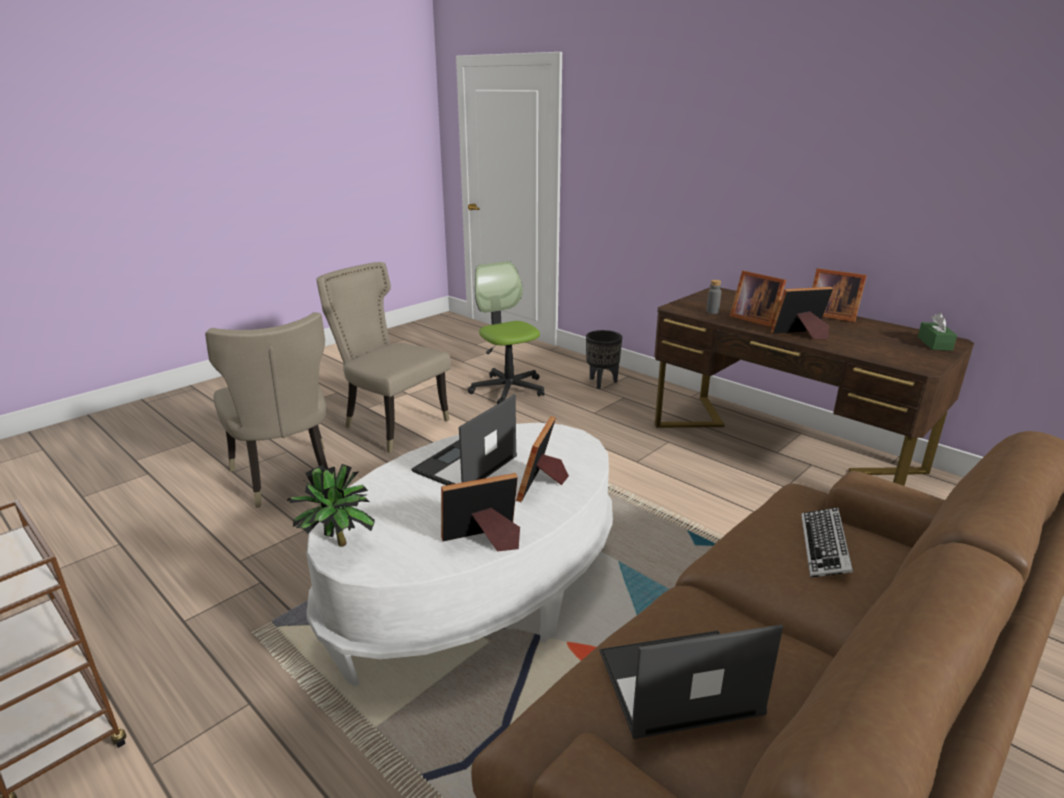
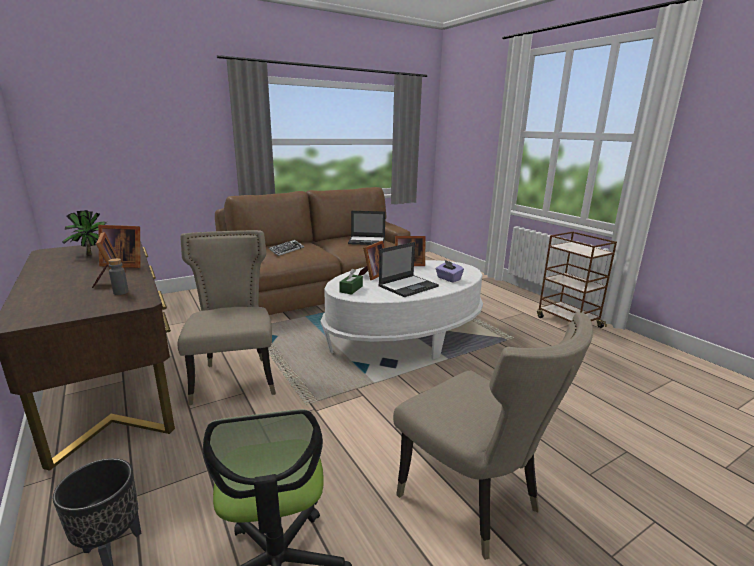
camera: 165 degrees left, 5 degrees down
(286, 479) = (561, 431): beige chair -> beige chair (235, 378)
(337, 547) = (467, 269): potted plant -> potted plant (93, 254)
(390, 498) = (448, 279): none -> purple tissue box
(830, 315) = (38, 276): picture frame -> none
(934, 343) = (64, 251): green tissue box -> green tissue box (351, 289)

